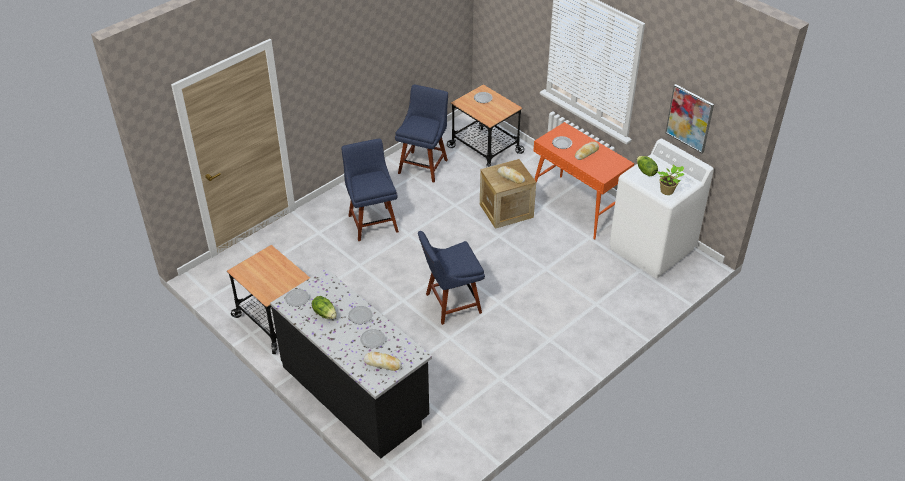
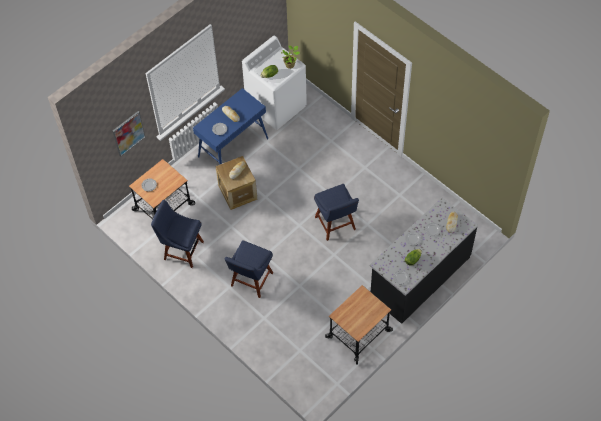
camera: 90 degrees left, 15 degrees up
(372, 221) = (251, 281): blue chair -> blue chair turned 45 degrees counterclockwise
(577, 207) = (233, 147): orange console table -> blue console table
(689, 118) = (251, 32): picture -> picture (128, 133)

